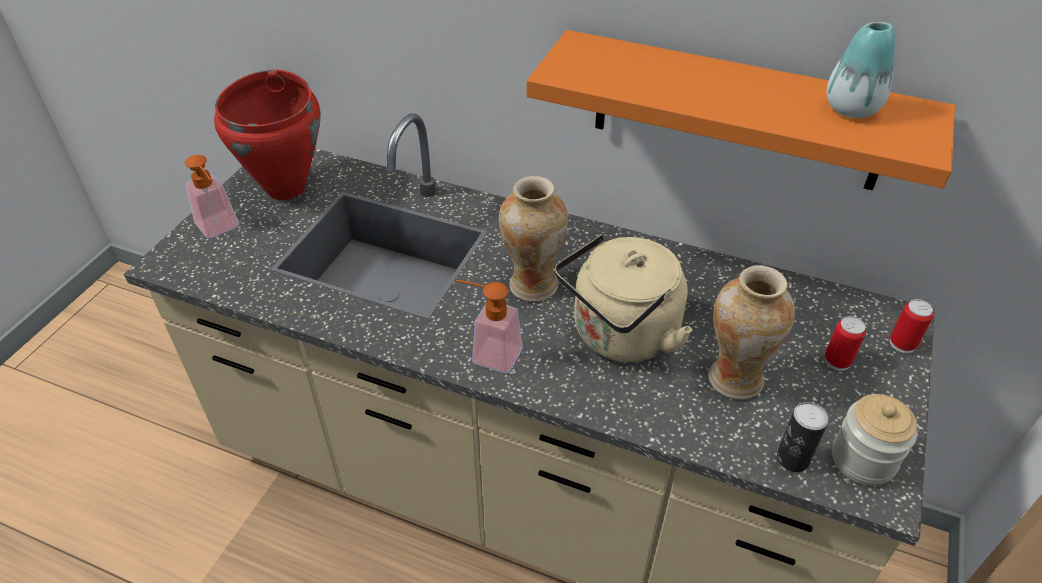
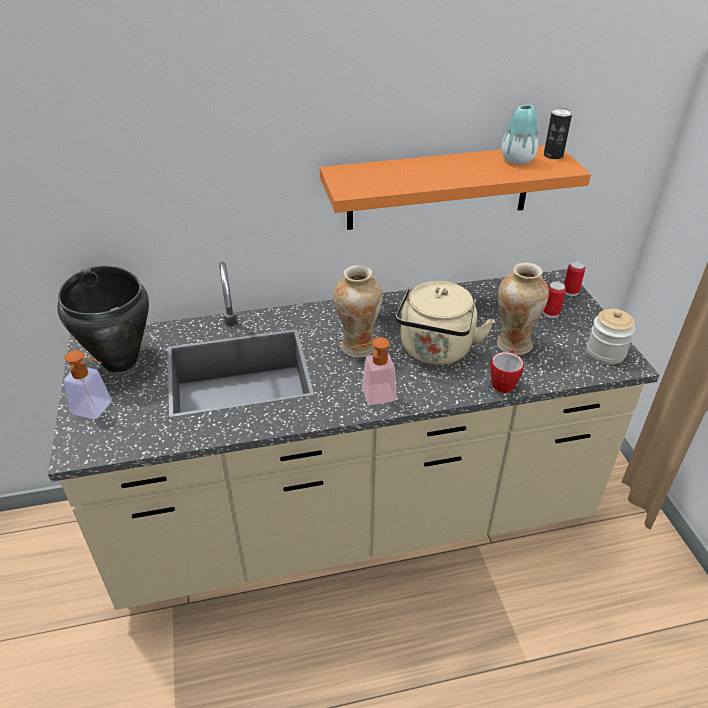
camera: 35 degrees left, 5 degrees down
(287, 187) = (121, 361): red cooking pot -> black cooking pot
(668, 422) = (504, 382): none -> mug
(792, 459) = (577, 368): can -> can (553, 155)

